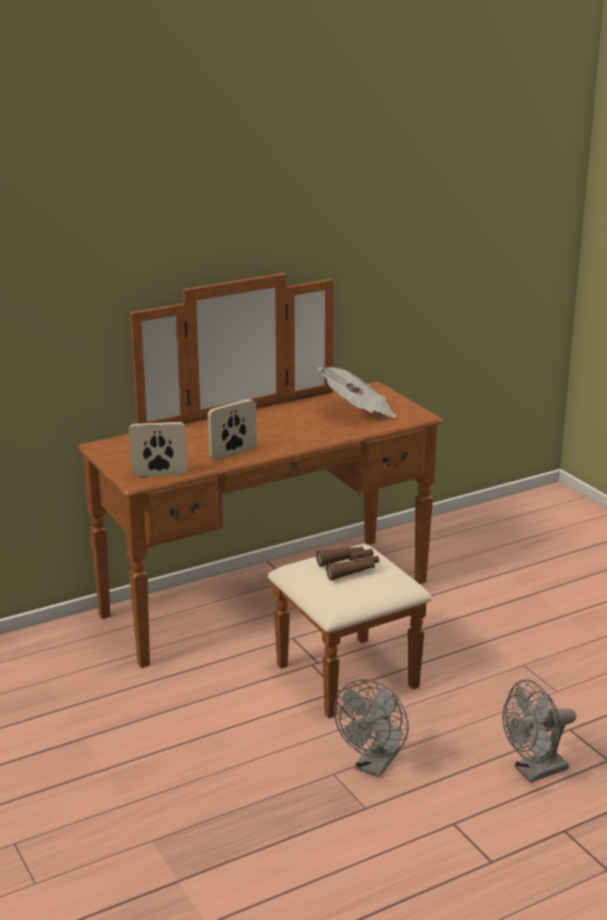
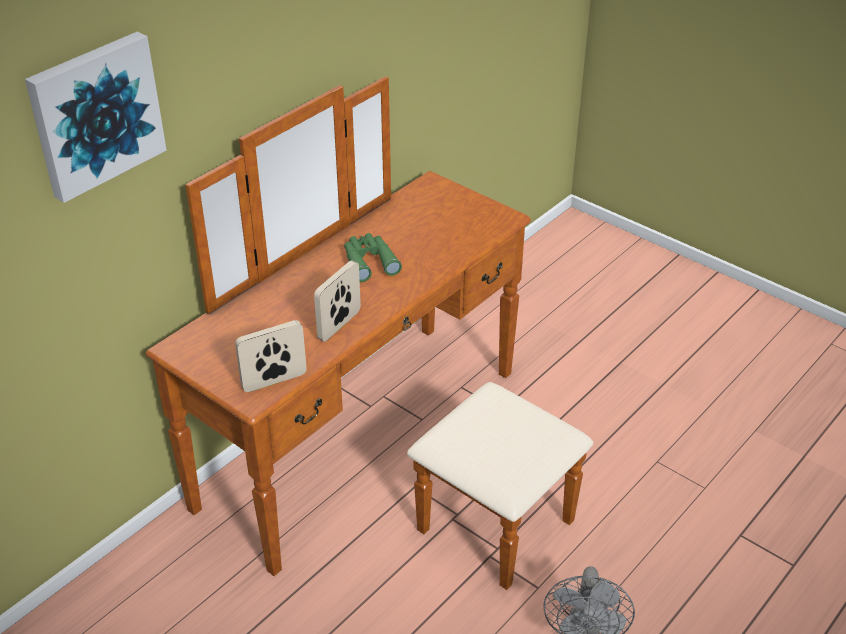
camera: 20 degrees left, 15 degrees up
(64, 236) = (95, 114): none -> picture
(285, 424) = (369, 262): none -> green binoculars
(349, 568) = (499, 428): brown binoculars -> none
(358, 412) = (437, 225): newspaper -> none
(534, 772) = (736, 601): grey fan -> none

